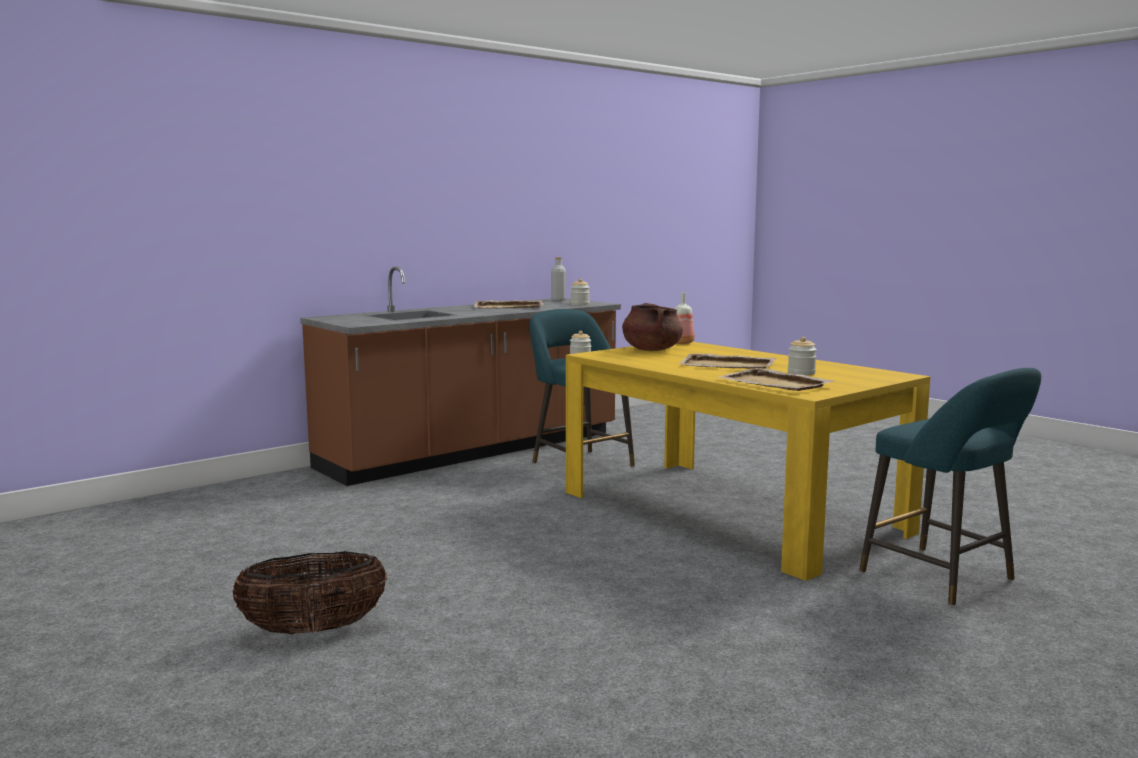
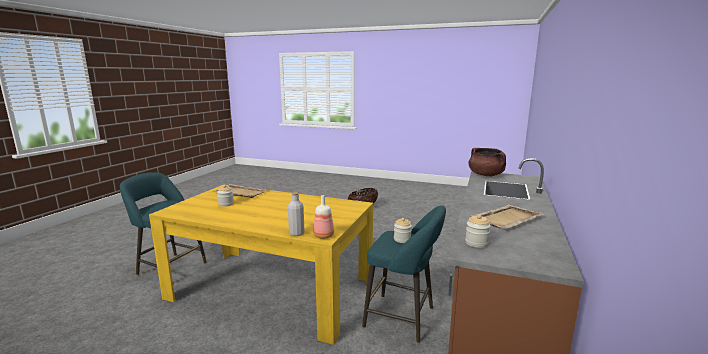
camera: 150 degrees right, 5 degrees up
(558, 300) = (545, 260): grey bottle -> grey bottle (296, 233)
(651, 350) = (332, 218): brown cooking pot -> brown cooking pot (486, 175)
(728, 365) = (269, 205): beige tray -> none

